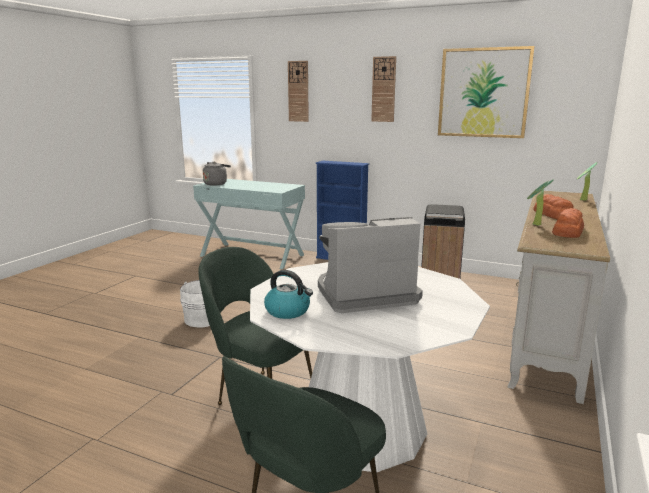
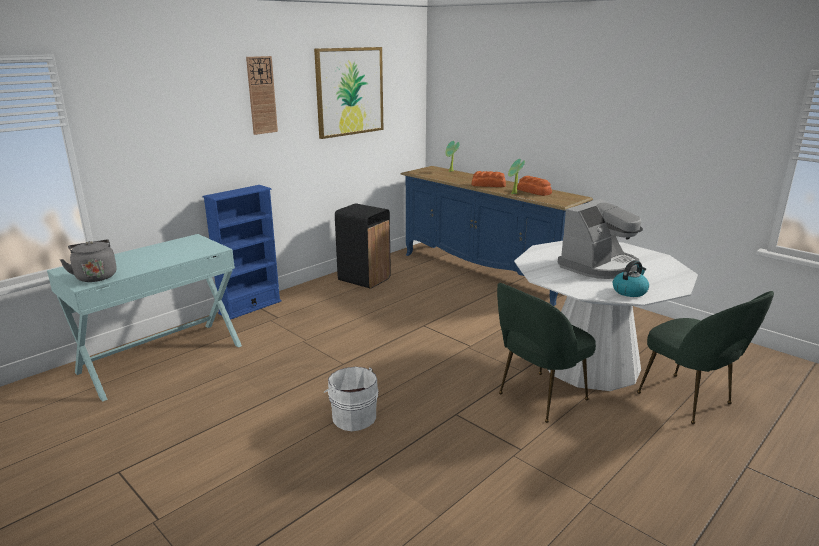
camera: 70 degrees left, 5 degrees up
(298, 91) = (150, 107): wall clock -> none
(364, 294) = (599, 266): coffee machine -> coffee machine turned 135 degrees counterclockwise
(546, 331) = (484, 272): grey cabinet -> blue cabinet

